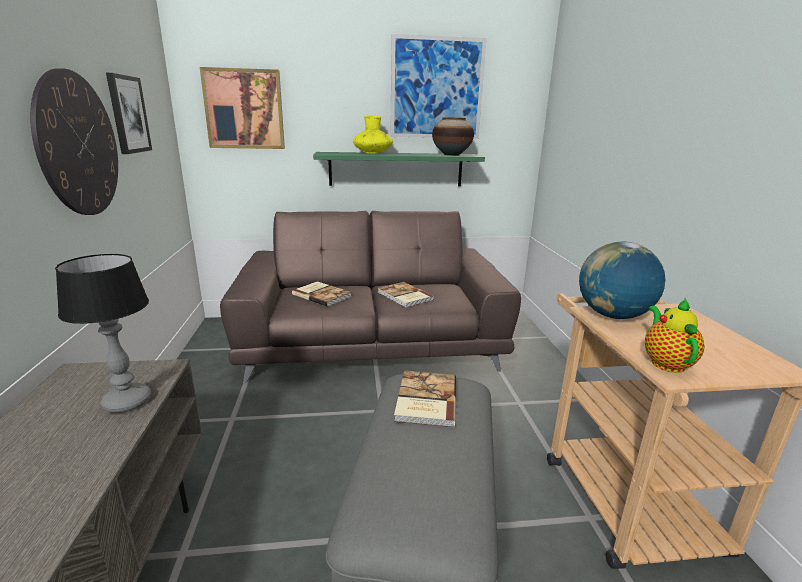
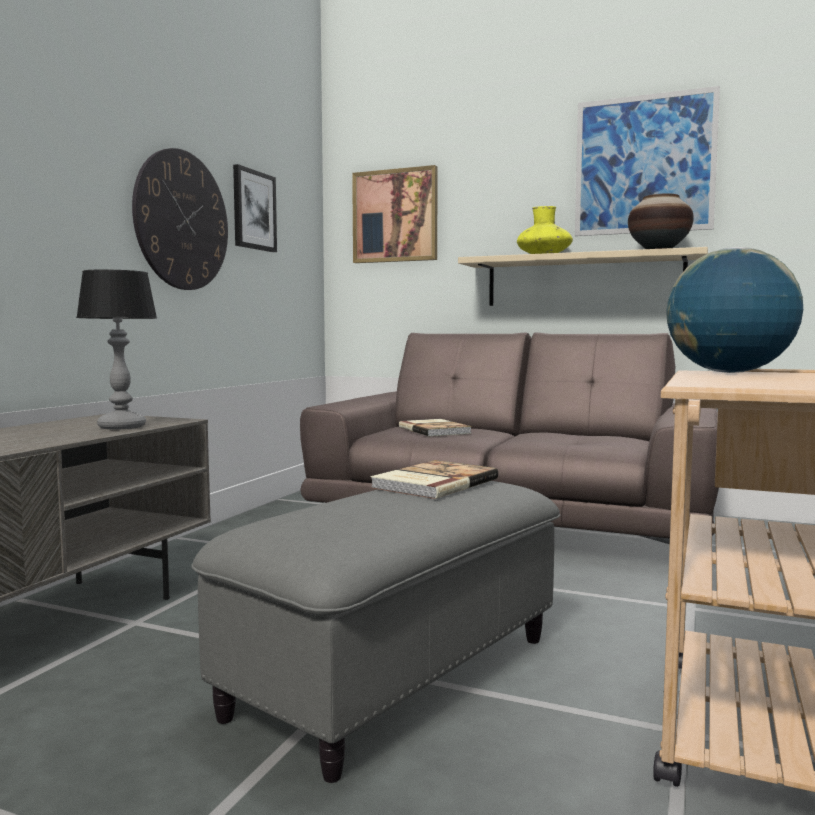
camera: 30 degrees right, 15 degrees down
(396, 169) = (583, 281): green shelf -> beige shelf
(404, 296) = (545, 438): book -> none
(665, 362) = (713, 382): teapot -> none

